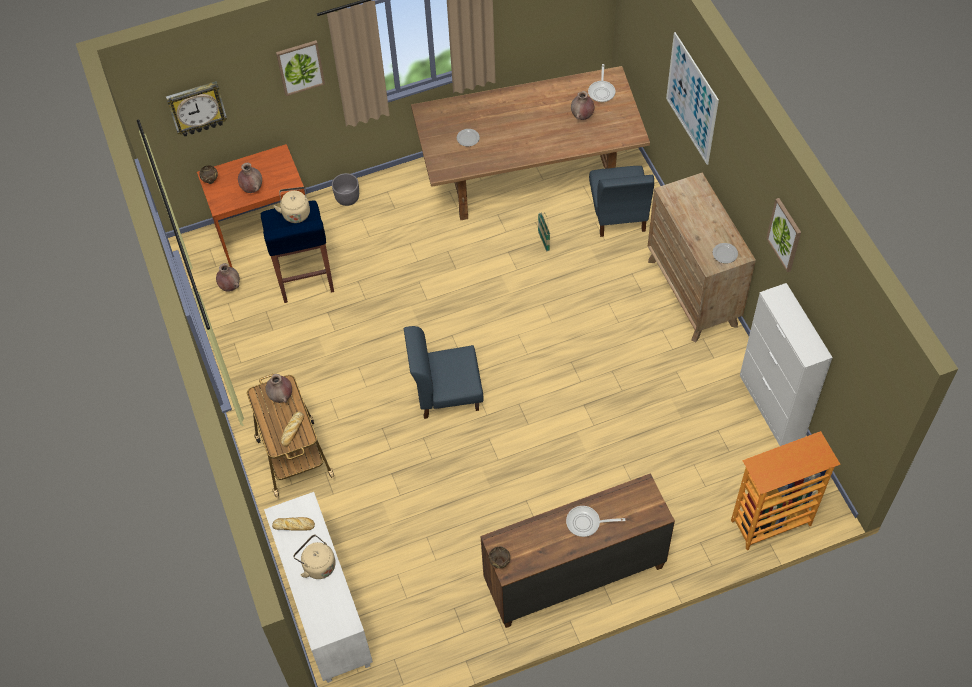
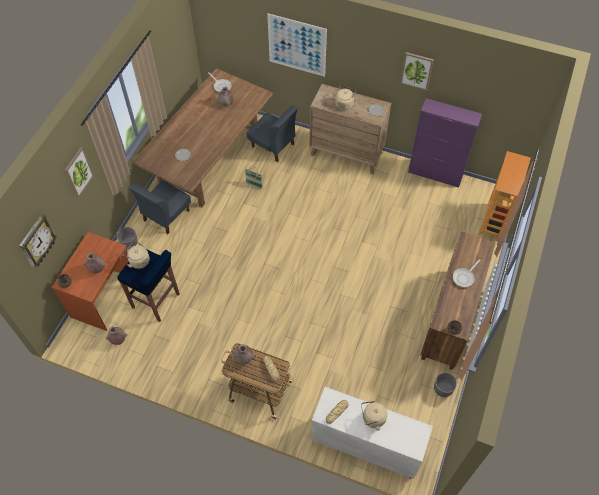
camera: 50 degrees left, 0 degrees up
(446, 393) = (295, 291): blue chair -> blue chair (166, 215)
(470, 636) = (442, 389): none -> grey planter
(697, 216) = (344, 103): none -> beige kettle
(772, 406) = (435, 174): white cabinet -> purple cabinet

